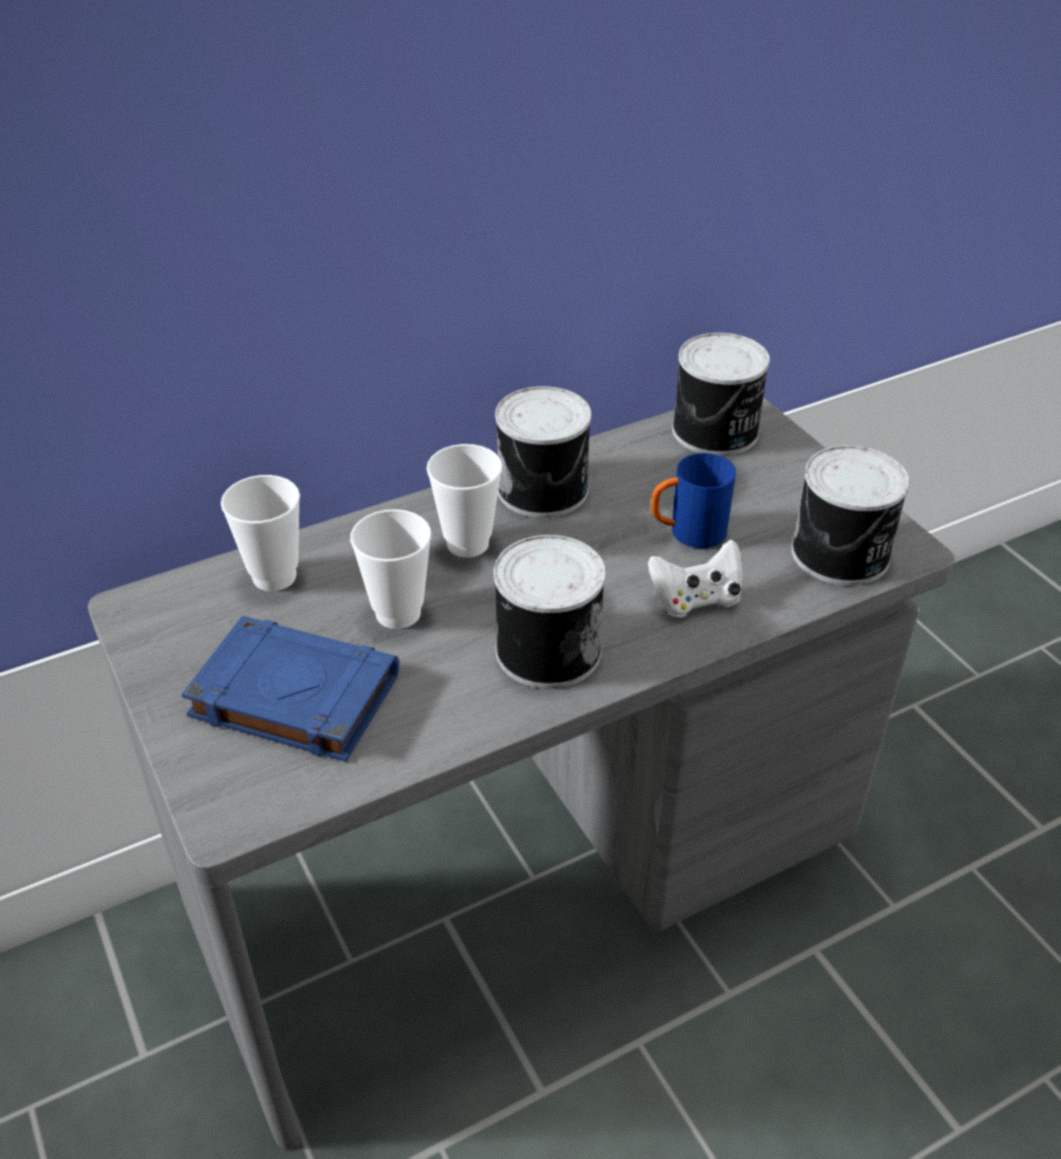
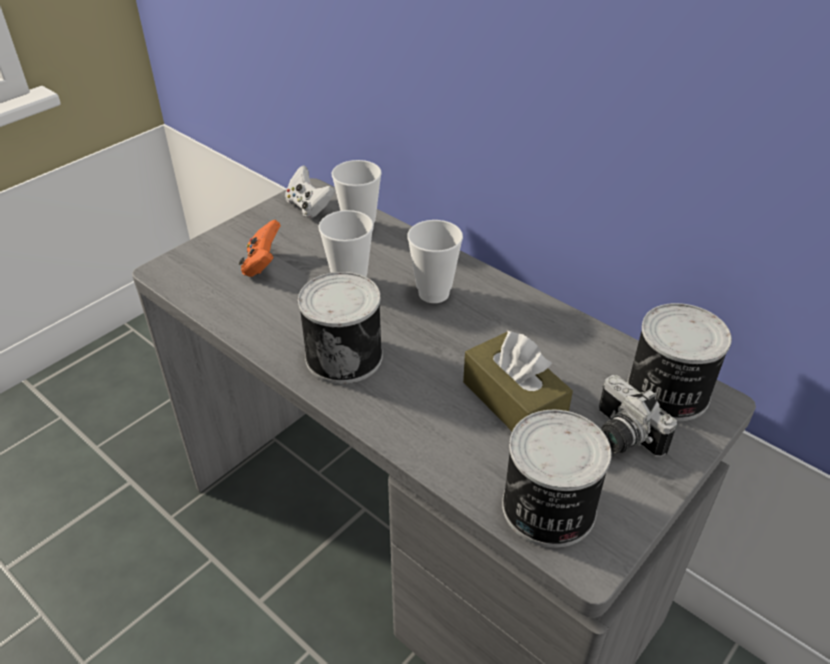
camera: 70 degrees right, 0 degrees up
(292, 696) = (262, 264): blue book -> orange game controller
(545, 489) = (517, 314): can -> none
(687, 533) = (513, 401): blue mug -> brown tissue box
(696, 600) = (435, 422): white game controller -> white game controller (309, 207)
(765, 480) = (620, 437): none -> camera

